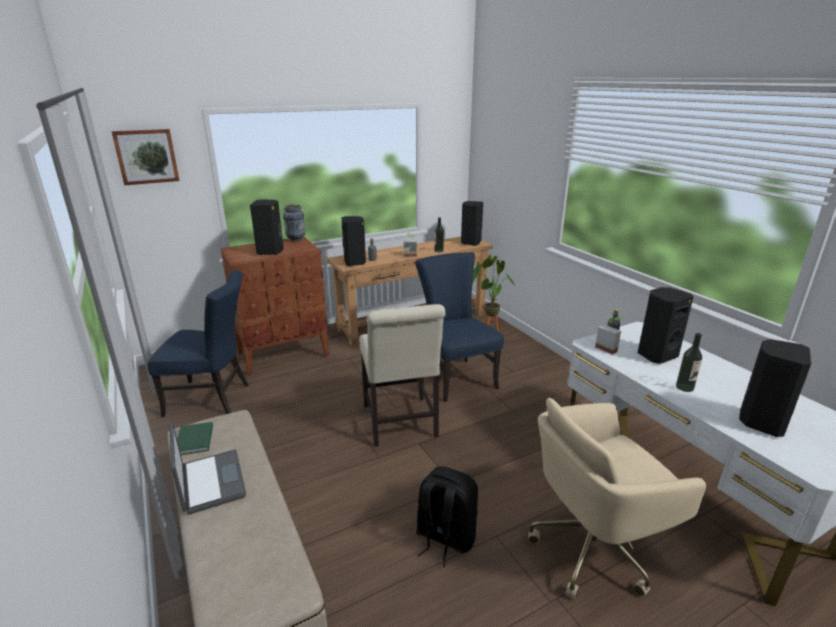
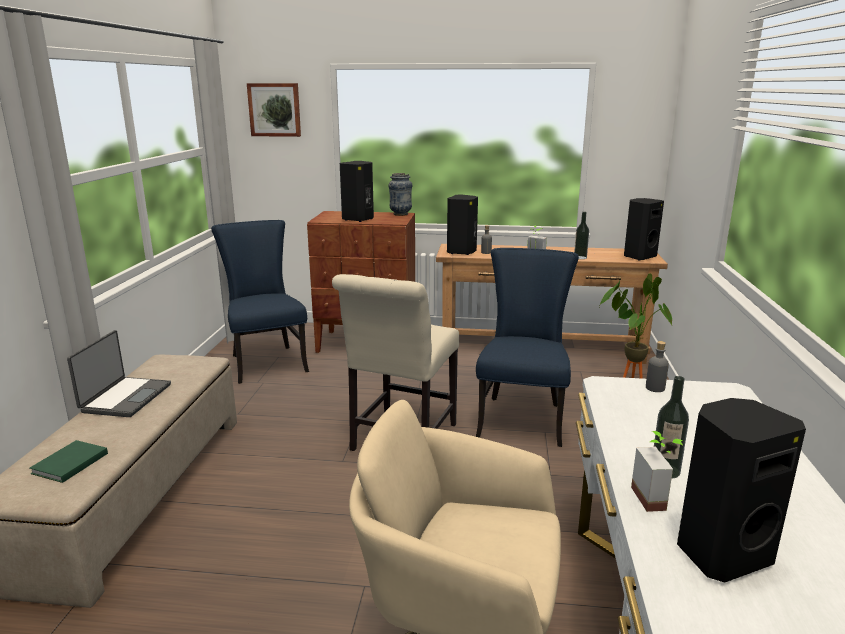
camera: 35 degrees right, 5 degrees down
(193, 441) = (157, 366): green book -> green book (68, 464)
(213, 399) = (266, 361): blue chair -> blue chair turned 150 degrees counterclockwise
(444, 538) = (311, 560): black backpack -> none
(608, 348) = (628, 396): potted plant -> potted plant (656, 498)
(656, 355) = (691, 424): black speaker -> none

